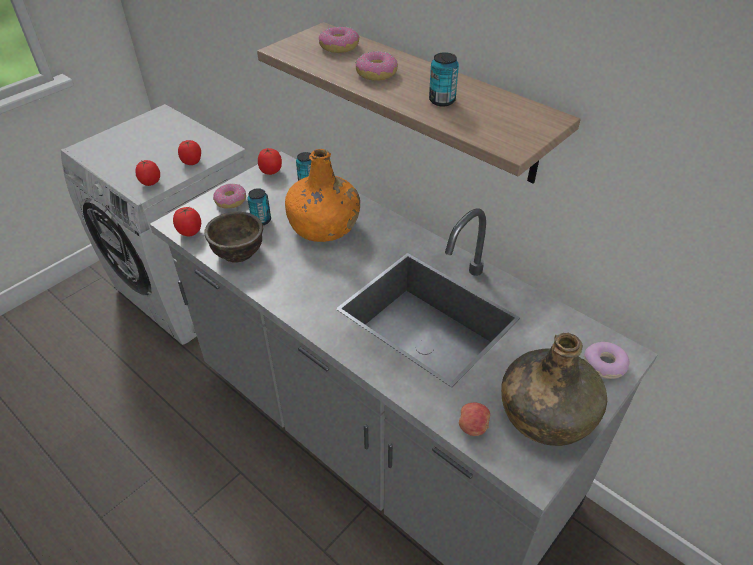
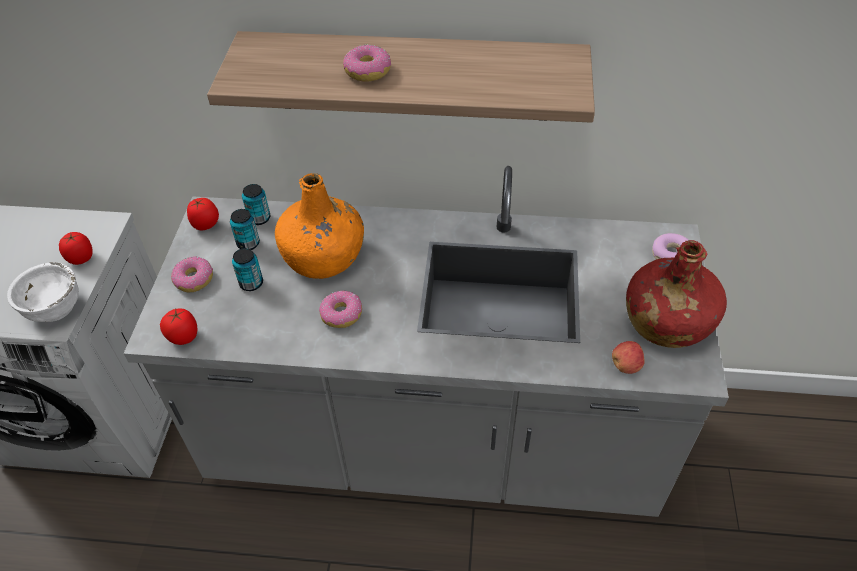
camera: 35 degrees left, 5 degrees up
(150, 183) = (55, 308): tomato -> white bowl
(237, 251) = (260, 329): brown bowl -> none
(339, 47) = (293, 55): donut -> donut (341, 314)
(442, 101) = (462, 75): can -> can (248, 243)
(545, 414) = (666, 321): green bottle -> red bottle

